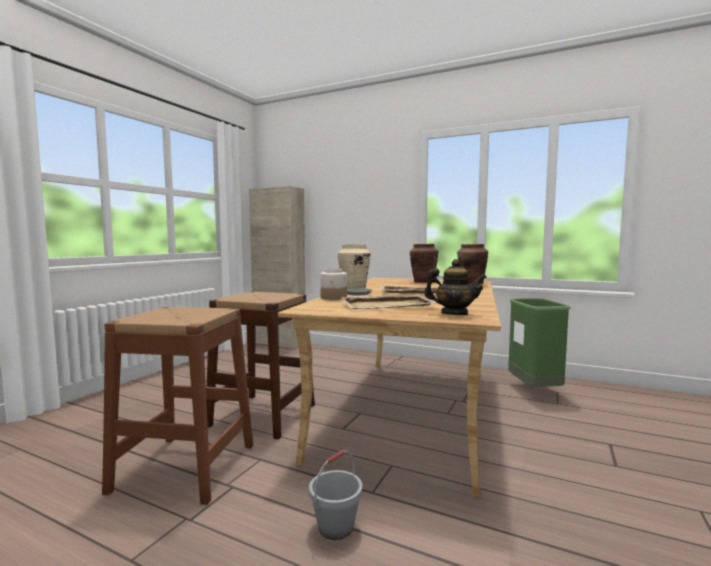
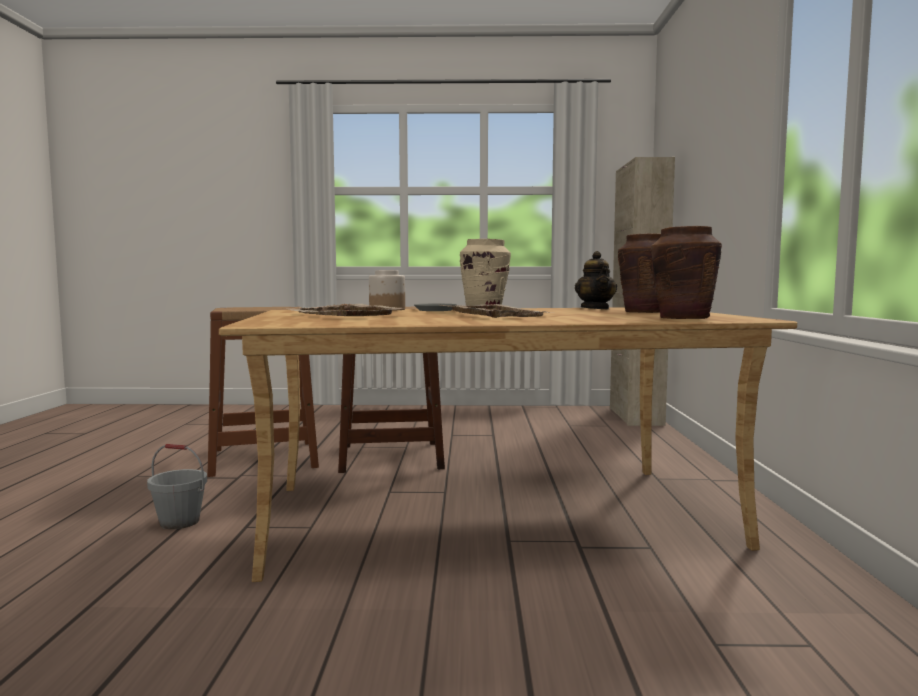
camera: 65 degrees right, 0 degrees up
(454, 314) = (293, 321): teapot -> teapot (595, 309)
(534, 390) = (765, 613): green trash can -> none

